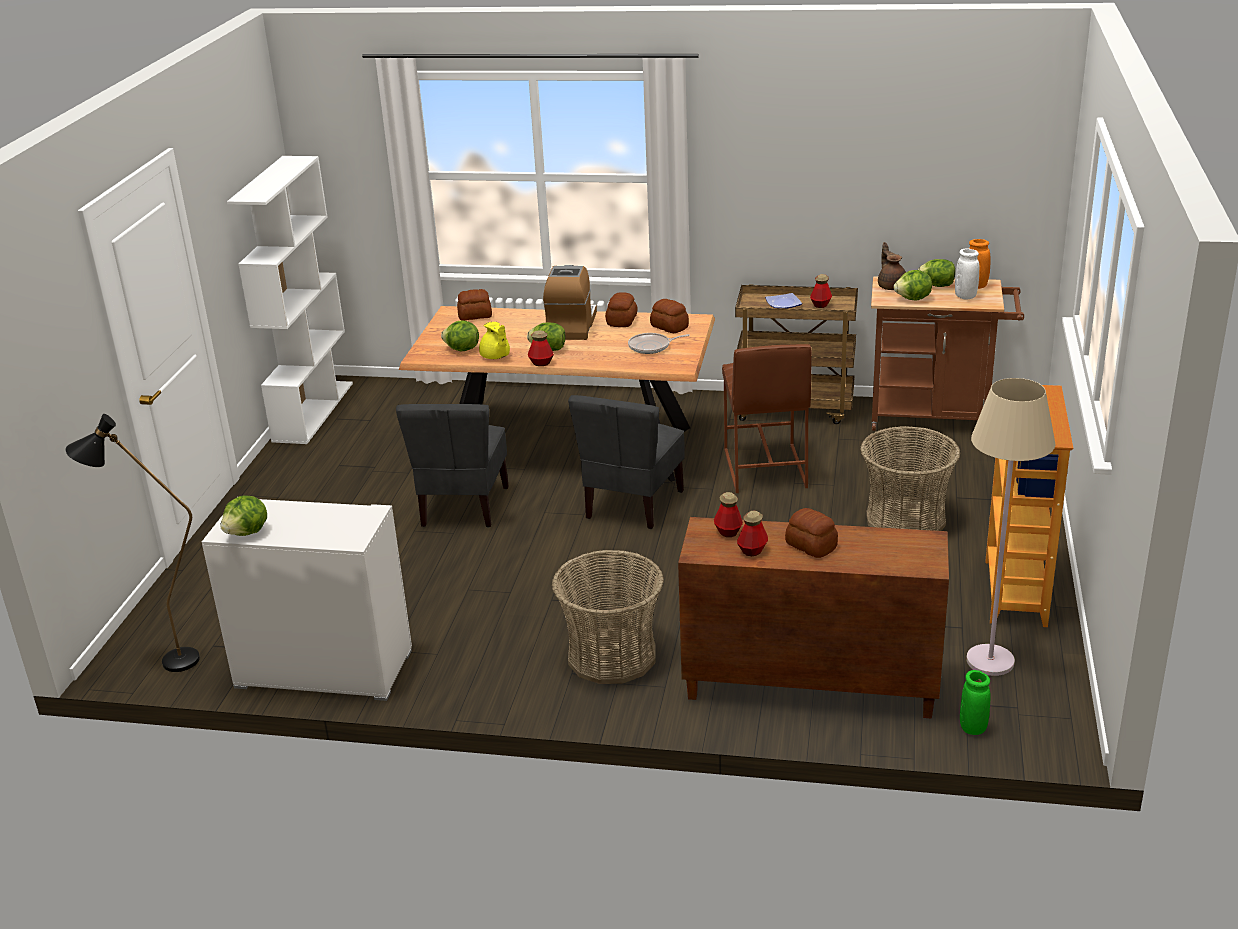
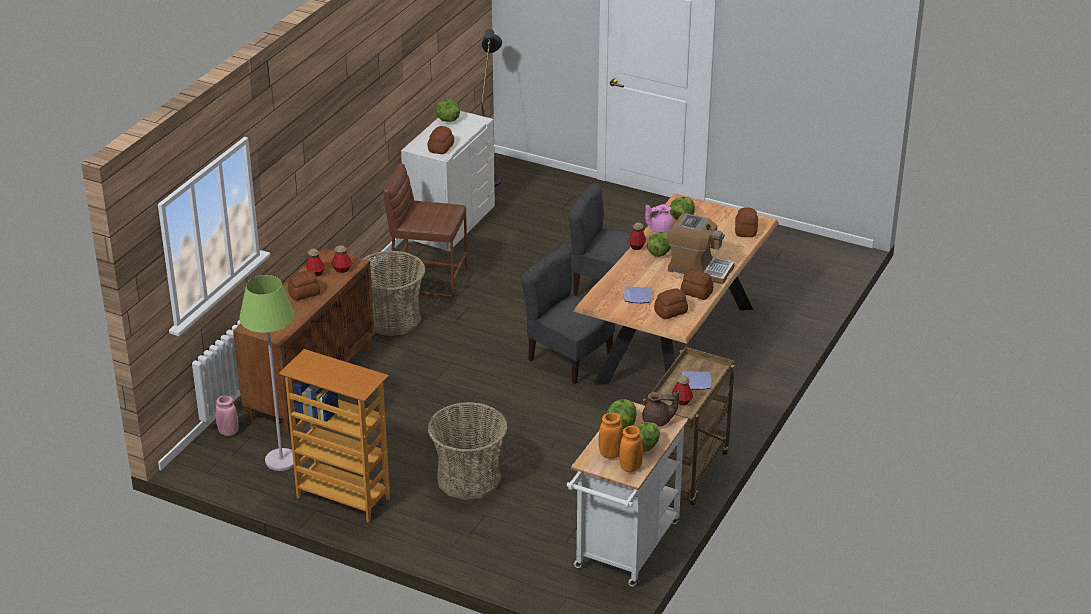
camera: 105 degrees right, 5 degrees up
(313, 411) = (800, 240): white bookcase -> none
(348, 518) = (440, 148): none -> bread
(495, 357) = (660, 230): yellow teapot -> pink teapot
(651, 347) = (637, 297): frying pan -> plate
(764, 469) = (587, 430): brown stool -> brown stool (428, 279)
(937, 417) = (624, 550): brown cart -> white cart
(965, 296) = (610, 454): white vase -> orange vase
(973, 727) = (228, 432): green vase -> pink vase
(990, 661) = (281, 460): beige floor lamp -> green floor lamp

